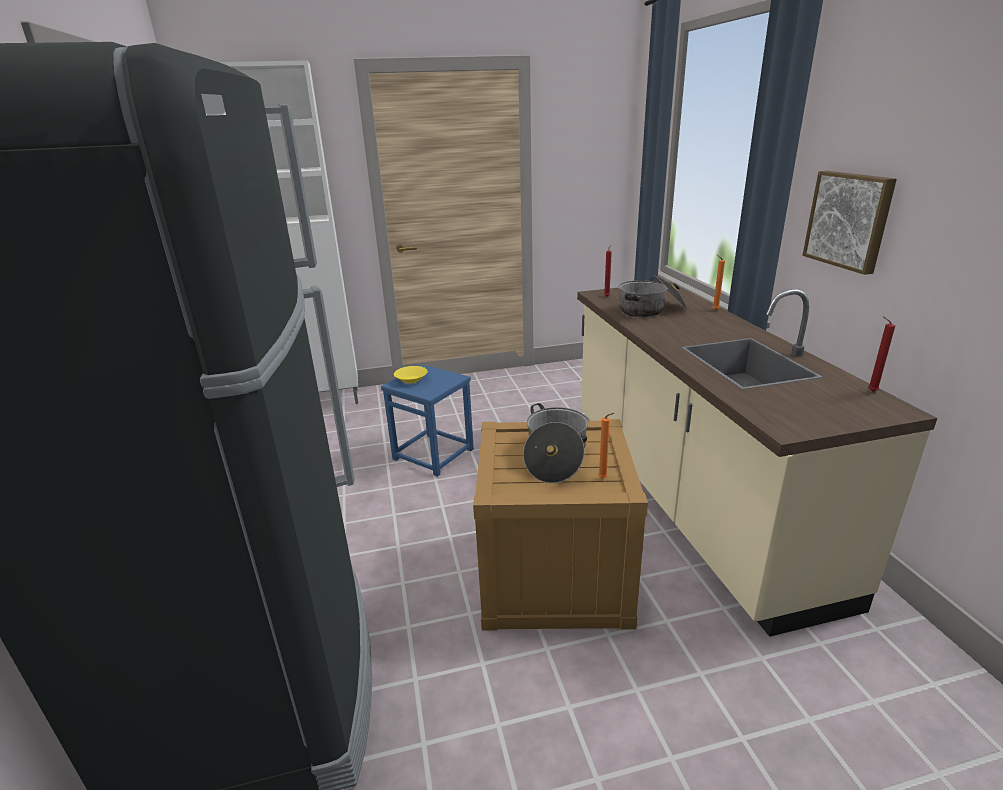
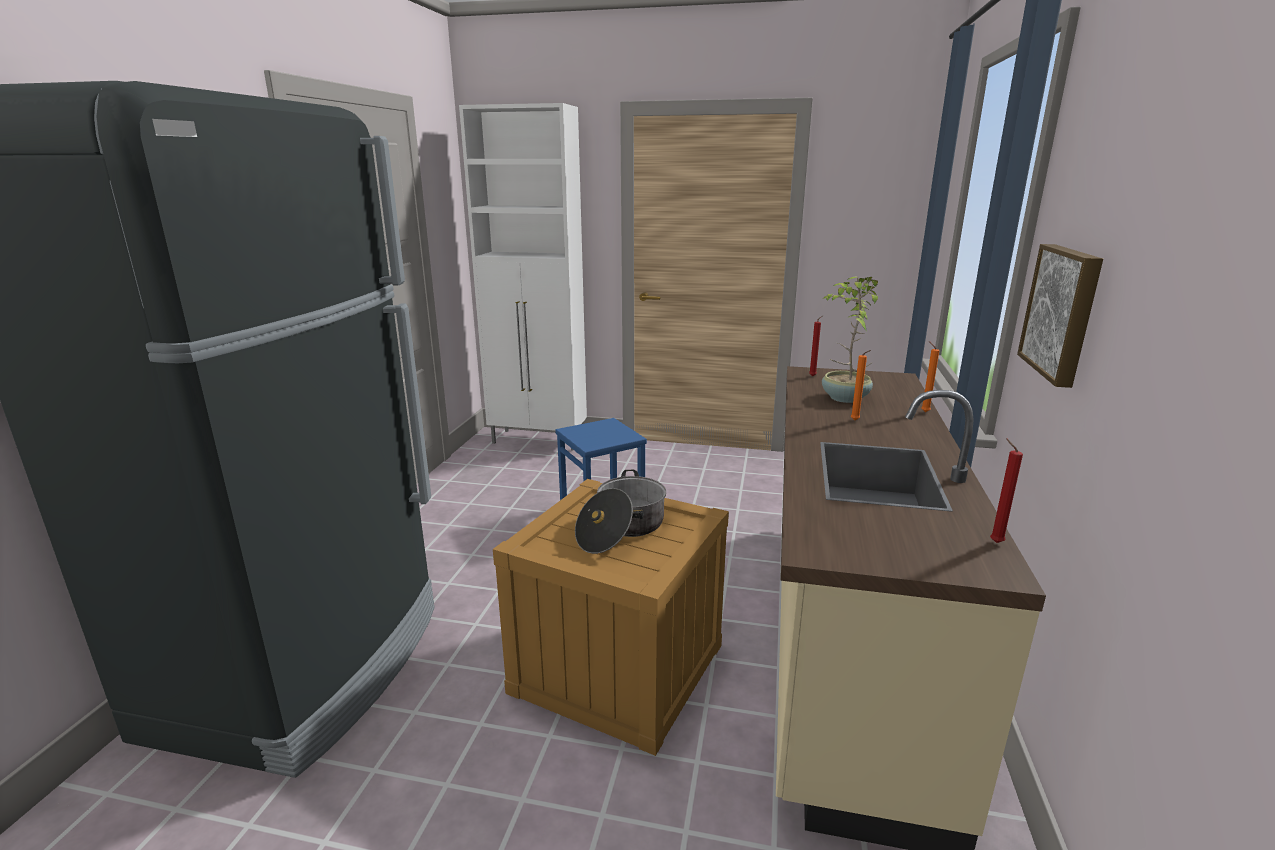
camera: 25 degrees right, 5 degrees down
(412, 380) = (587, 430): yellow bowl -> none
(604, 479) = (645, 564): orange candle -> orange candle (856, 420)
(651, 310) = (843, 398): cooking pot -> potted plant

